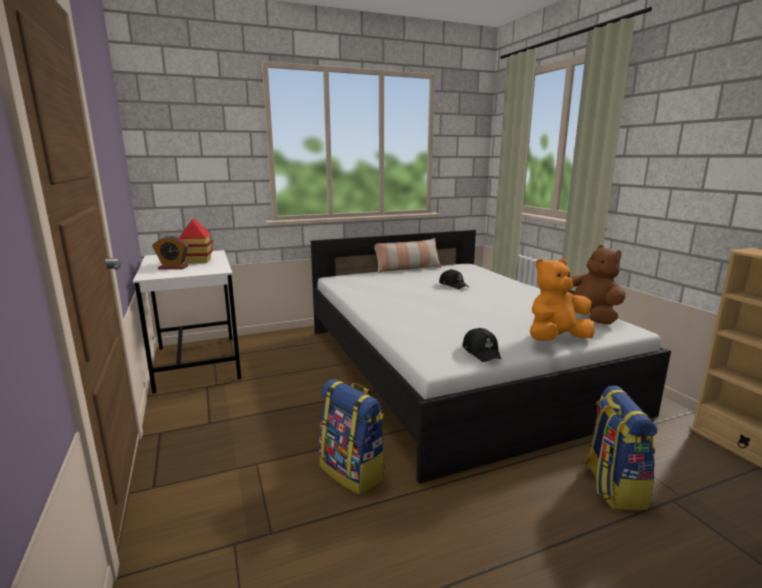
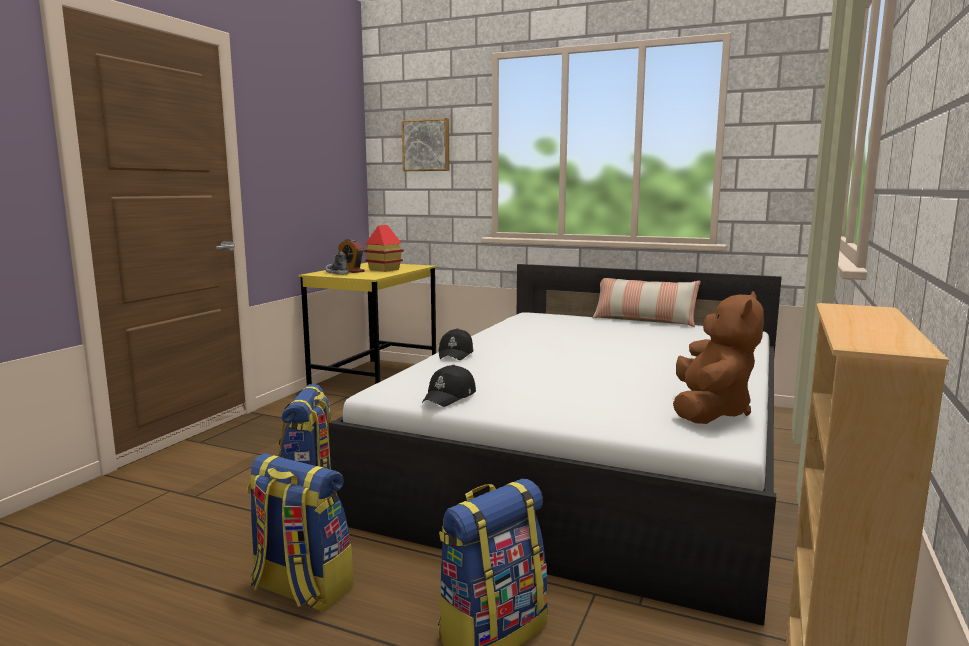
camera: 45 degrees right, 5 degrees down
(168, 272) = (336, 273): none -> shoe
(197, 363) = (375, 378): white desk -> yellow desk
(200, 140) = (426, 145): none -> picture
(453, 285) = (640, 343): black cap -> black cap (456, 354)
(500, 537) = (300, 589): none -> backpack
(556, 339) = (569, 414): orange plush toy -> none

